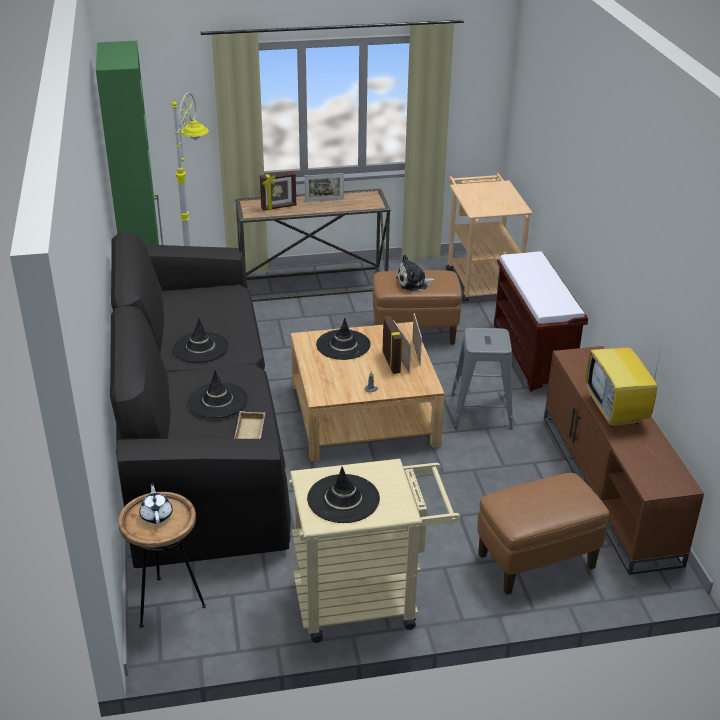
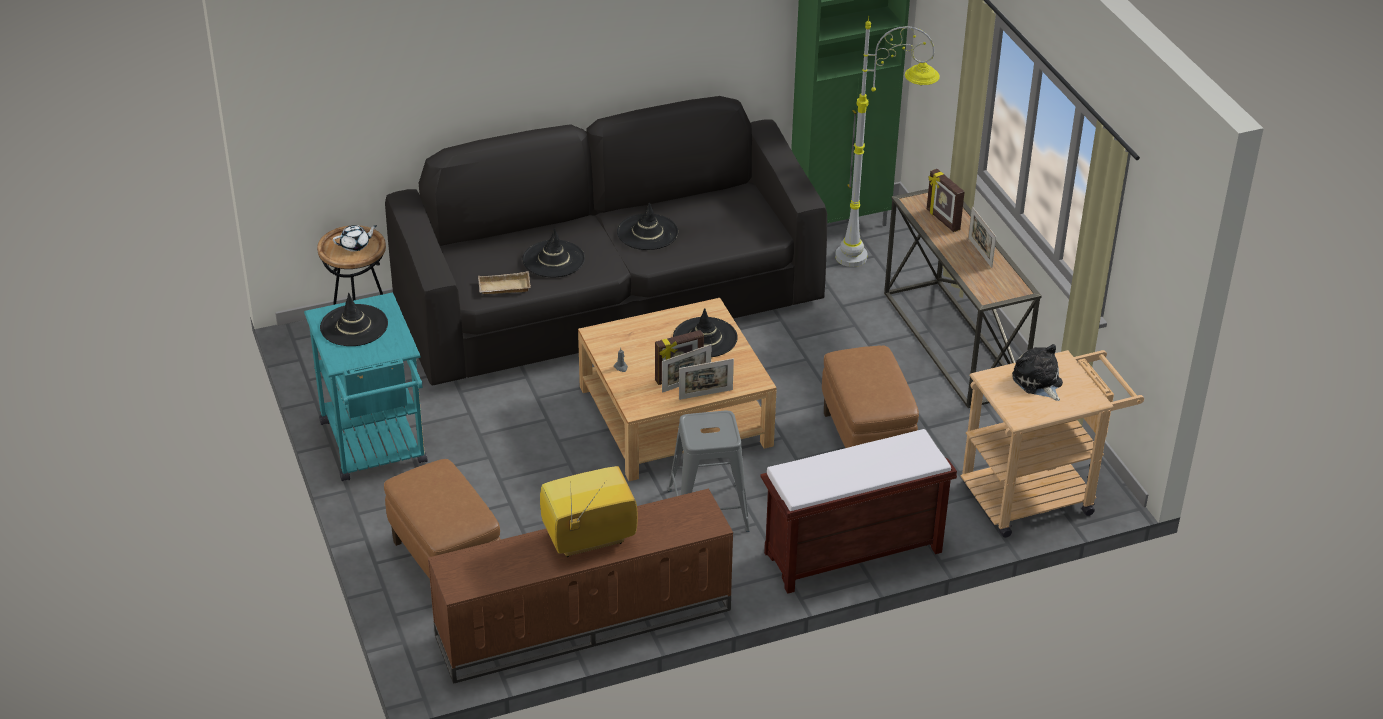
camera: 80 degrees right, 5 degrees up
(367, 600) = (376, 449): beige cart -> turquoise cart
(414, 283) = (863, 376): plush toy -> plush toy (1038, 382)

